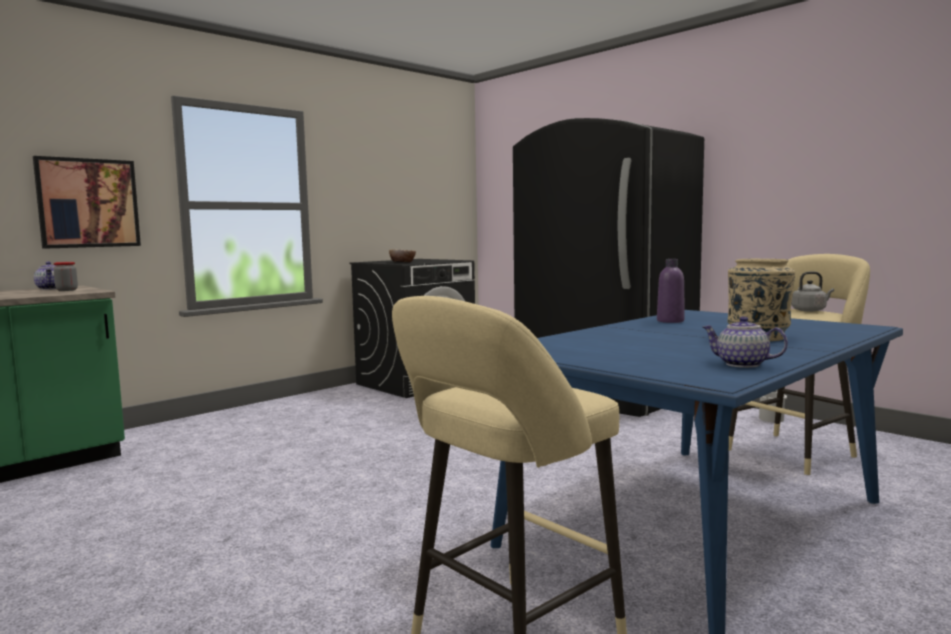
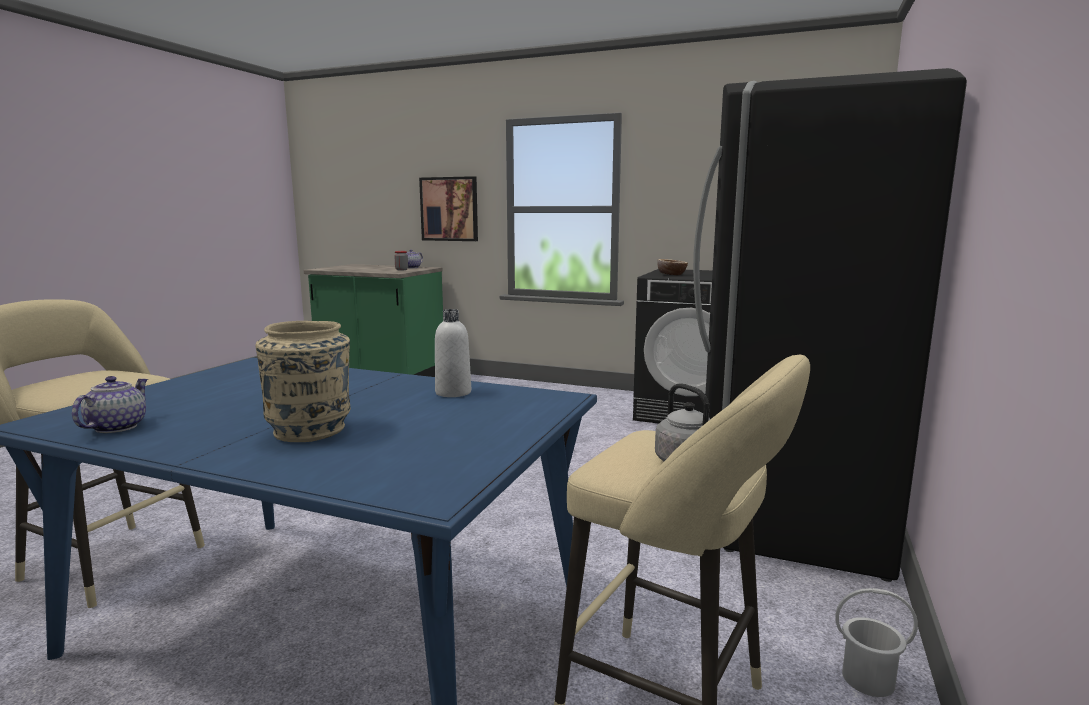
camera: 65 degrees right, 5 degrees up
(670, 321) = (453, 392): purple bottle -> white bottle

